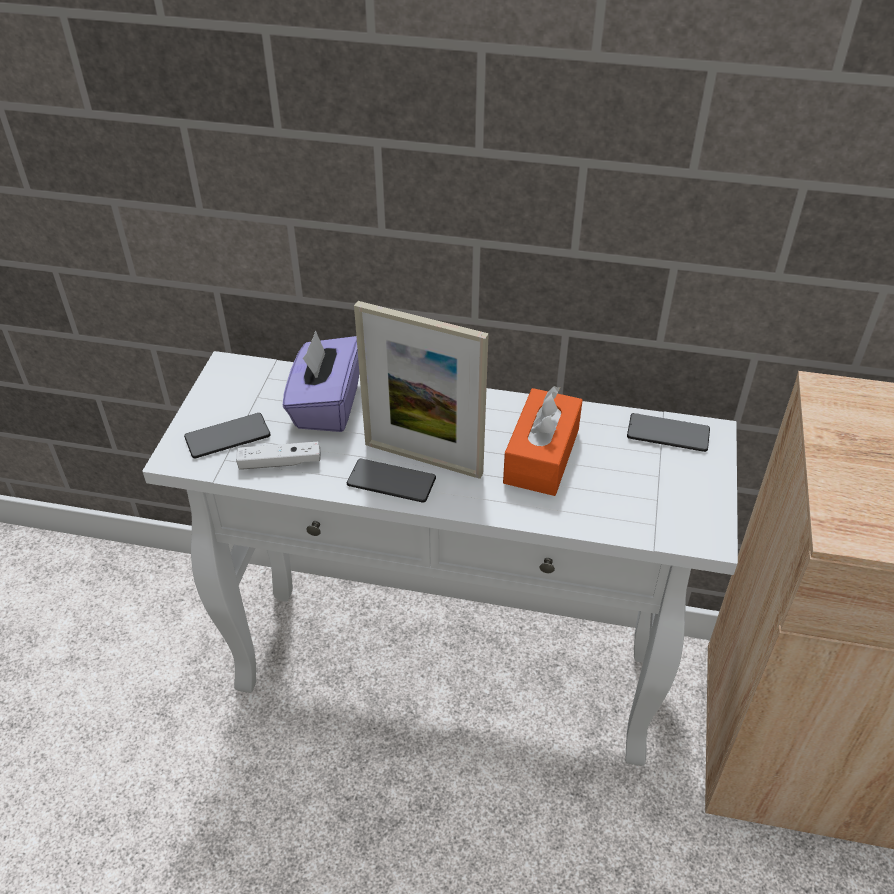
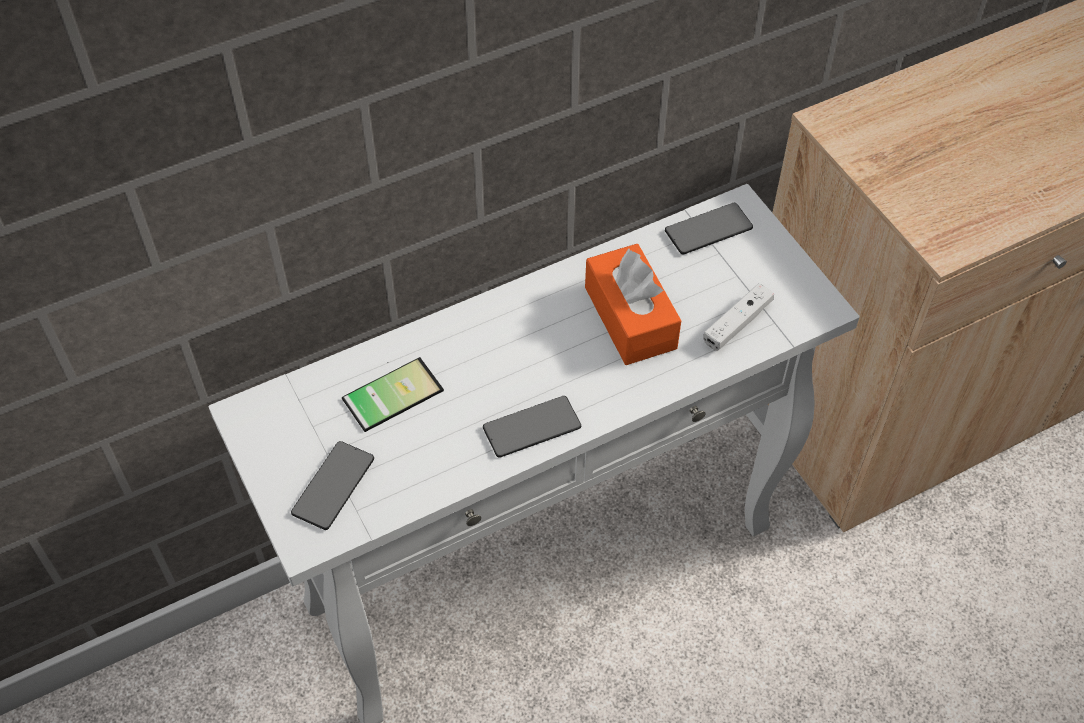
camera: 40 degrees left, 10 degrees up
(280, 462) = (412, 477): white game controller -> white game controller (737, 323)
(326, 405) = (390, 391): purple tissue box -> phone
(423, 459) = (535, 387): picture frame -> none

